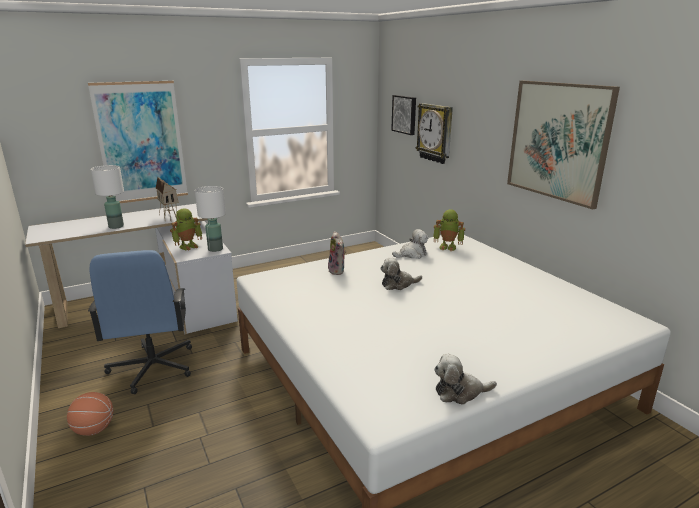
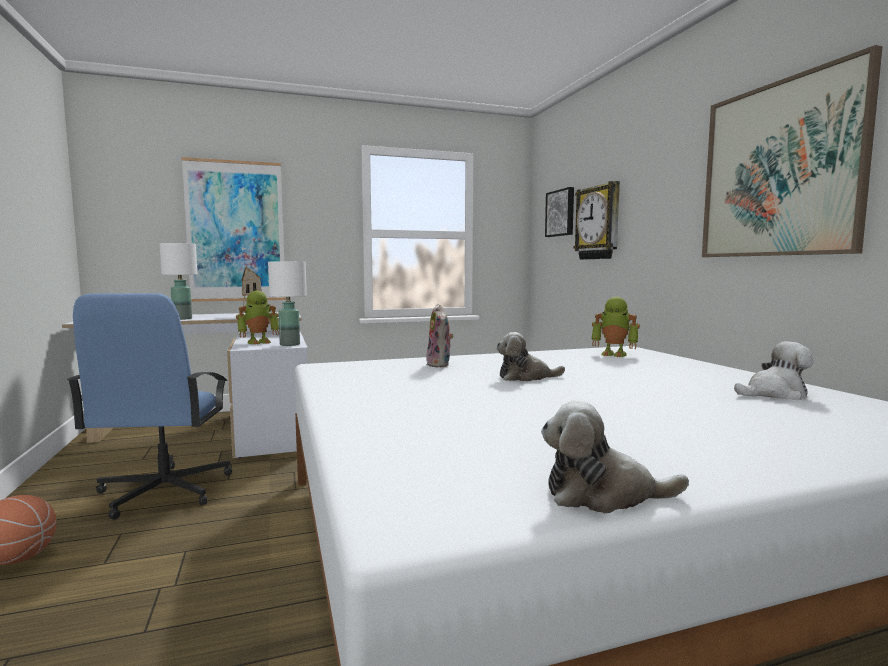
camera: 10 degrees right, 15 degrees down
(412, 254) = (557, 357): plush toy -> plush toy (774, 394)

